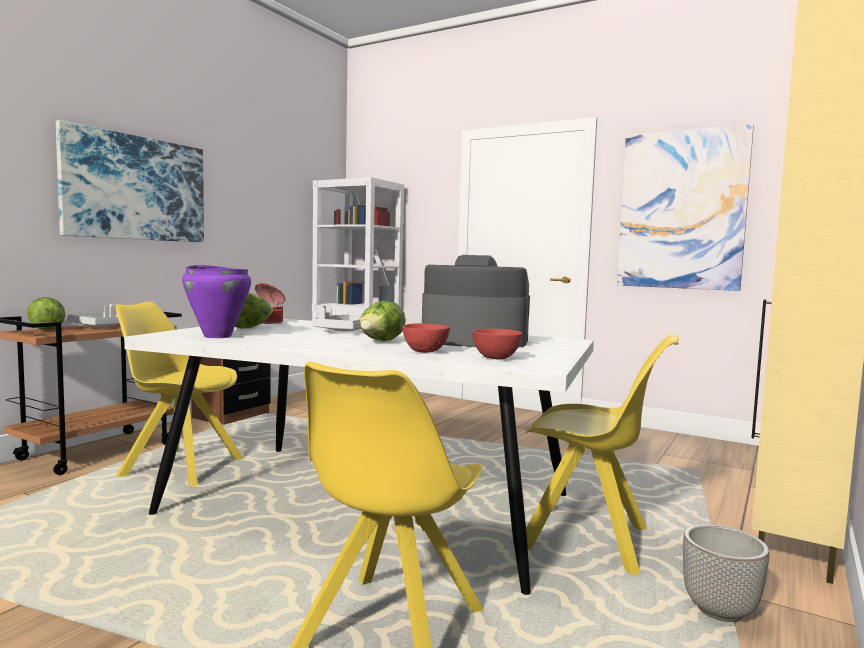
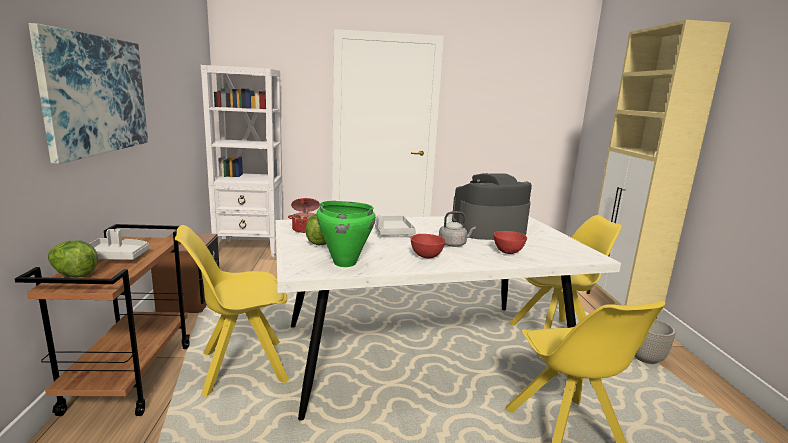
camera: 35 degrees left, 10 degrees up
(217, 336) = (344, 263): purple cooking pot -> green cooking pot
(380, 342) = (453, 244): lettuce -> grey kettle
(495, 358) = (553, 251): red bowl -> red bowl (426, 256)
(681, 210) = (497, 107): picture -> none

